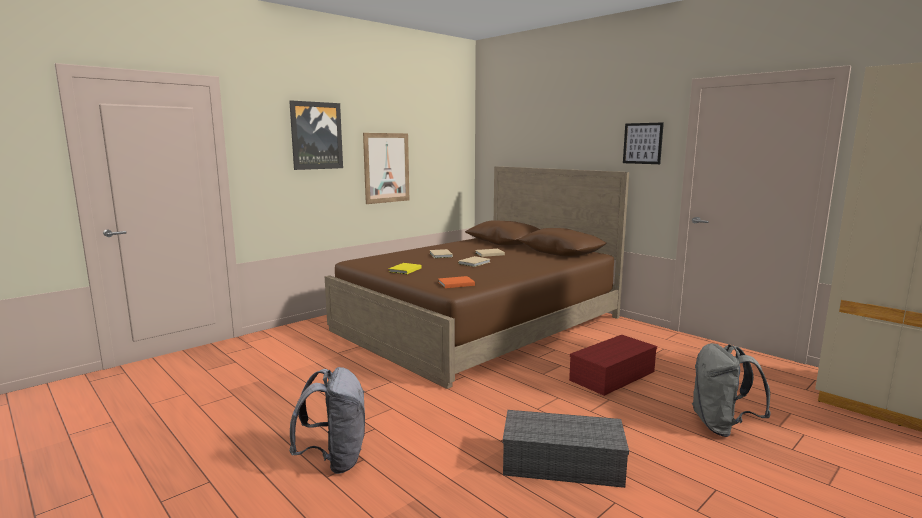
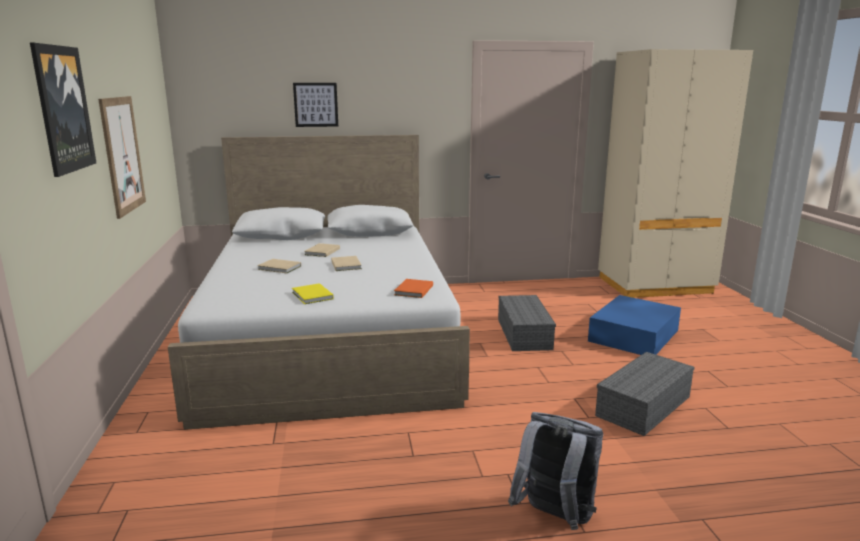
camera: 55 degrees left, 5 degrees up
(479, 323) = (330, 340): brown bed -> white bed
(612, 375) = (523, 333): red storage box -> grey storage box
(642, 143) = (427, 104): picture -> picture (316, 104)
(722, 426) = (634, 335): grey backpack -> blue storage box

